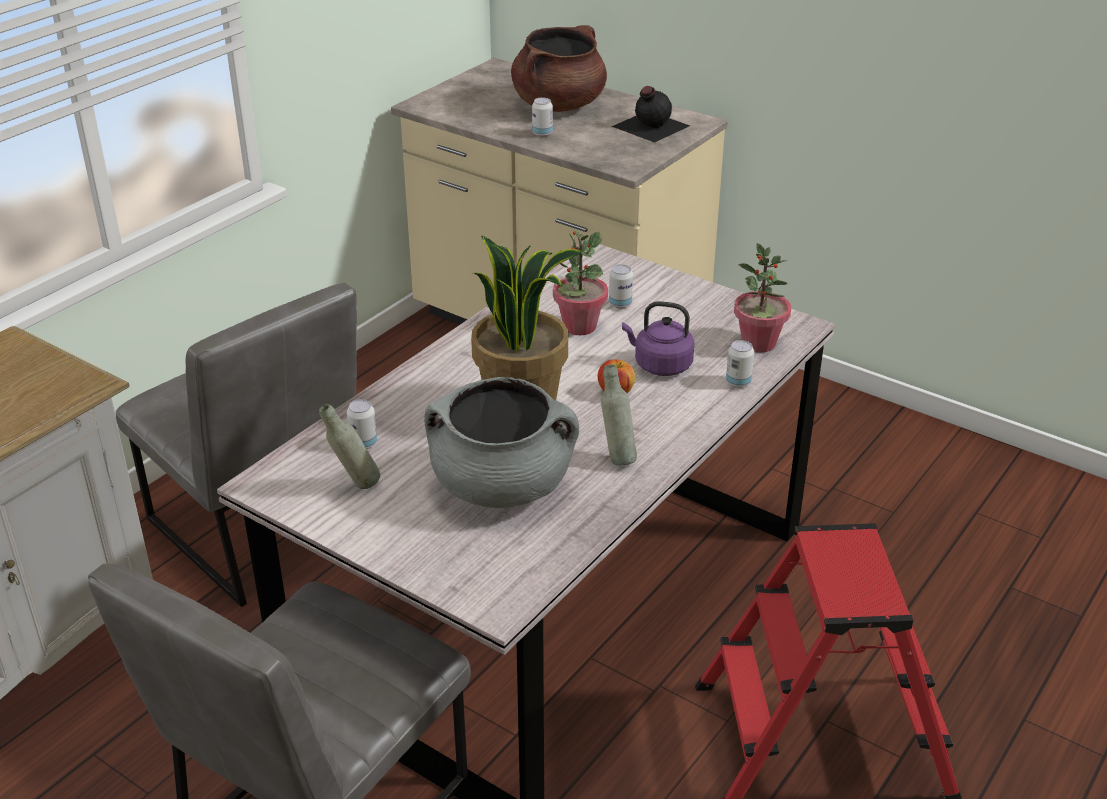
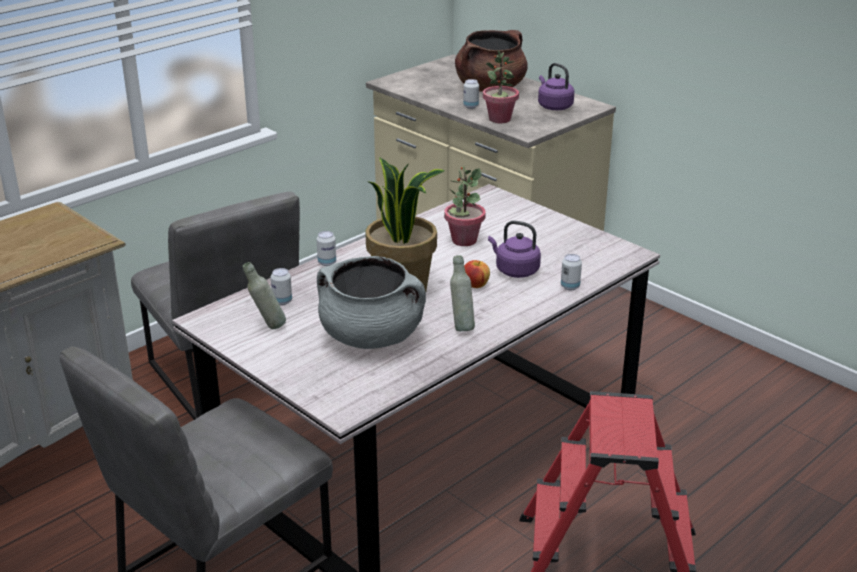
camera: 10 degrees right, 5 degrees down
(620, 304) = (499, 228): can -> can (327, 263)
(649, 126) = (554, 106): black bottle -> purple kettle
(758, 343) = (595, 262): potted plant -> potted plant (499, 119)

